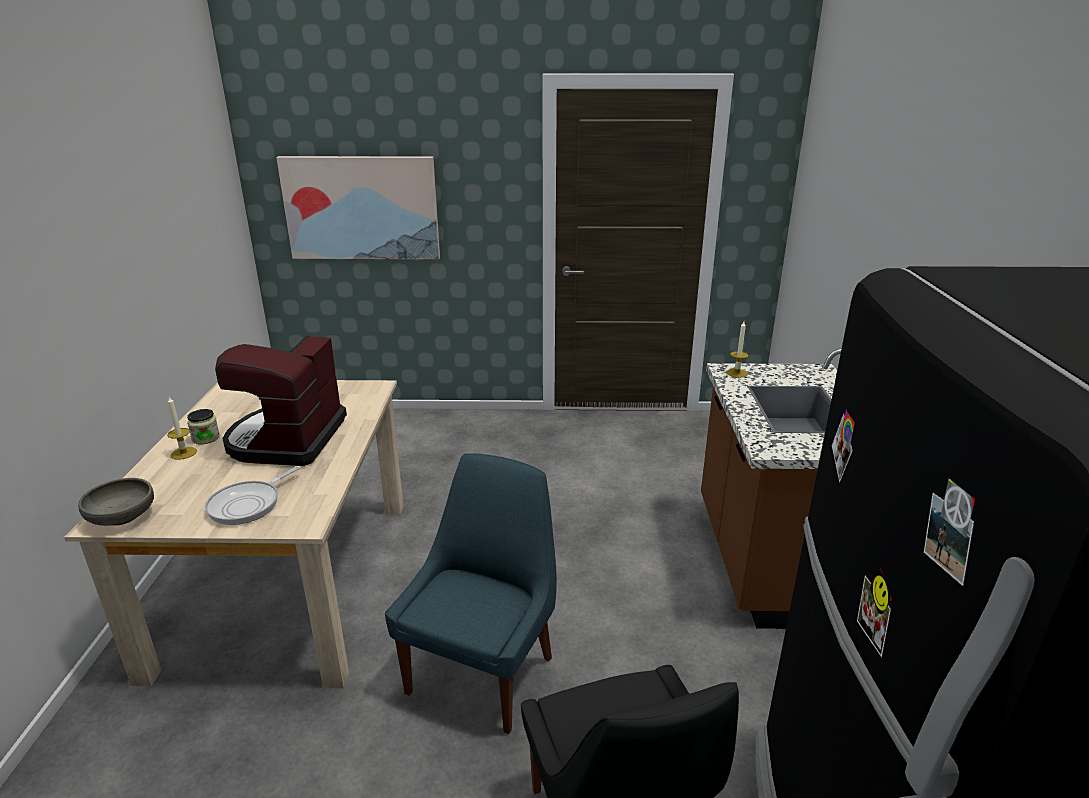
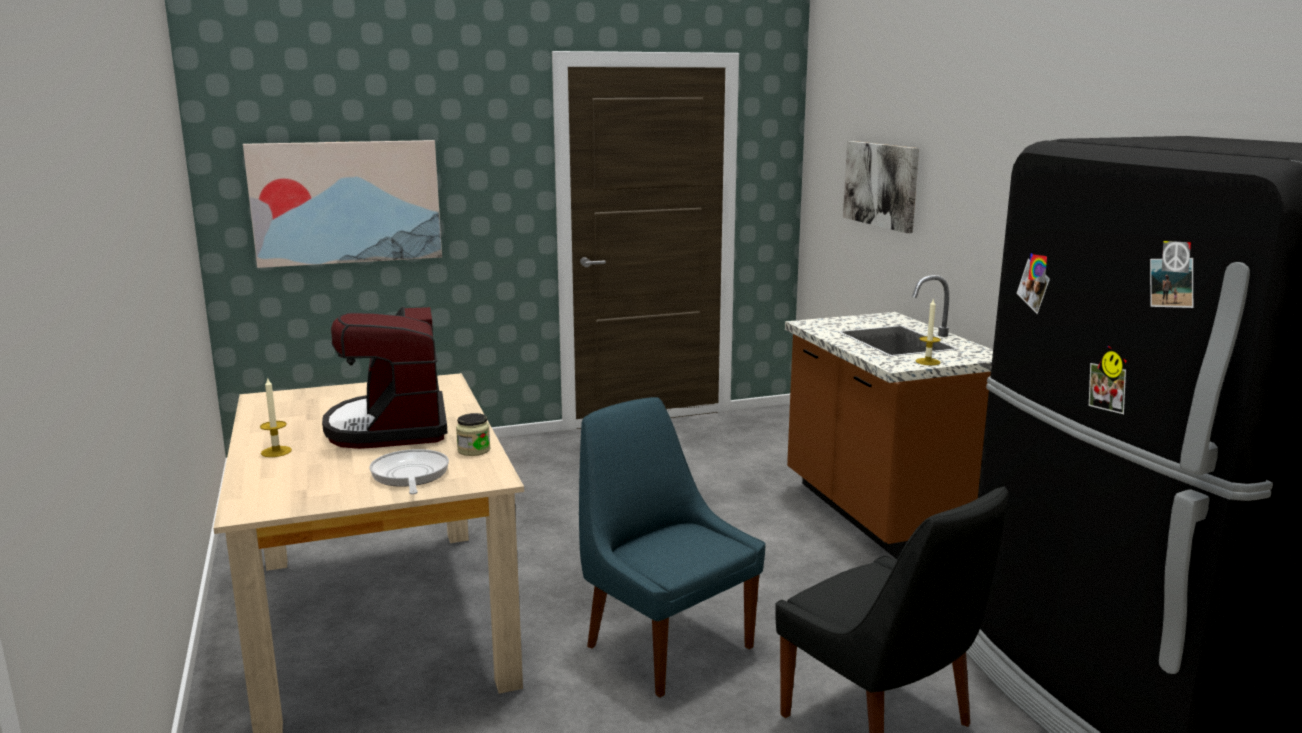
camera: 20 degrees left, 10 degrees down
(122, 517) = (268, 504): grey bowl -> none
(206, 438) = (288, 438): jar -> jar (474, 450)
(248, 504) = (410, 475): frying pan -> frying pan turned 150 degrees clockwise
(484, 671) = (665, 644): blue chair -> blue chair turned 45 degrees counterclockwise
(737, 373) = (819, 324): candle -> candle (928, 362)
(844, 228) = (881, 184): none -> picture

